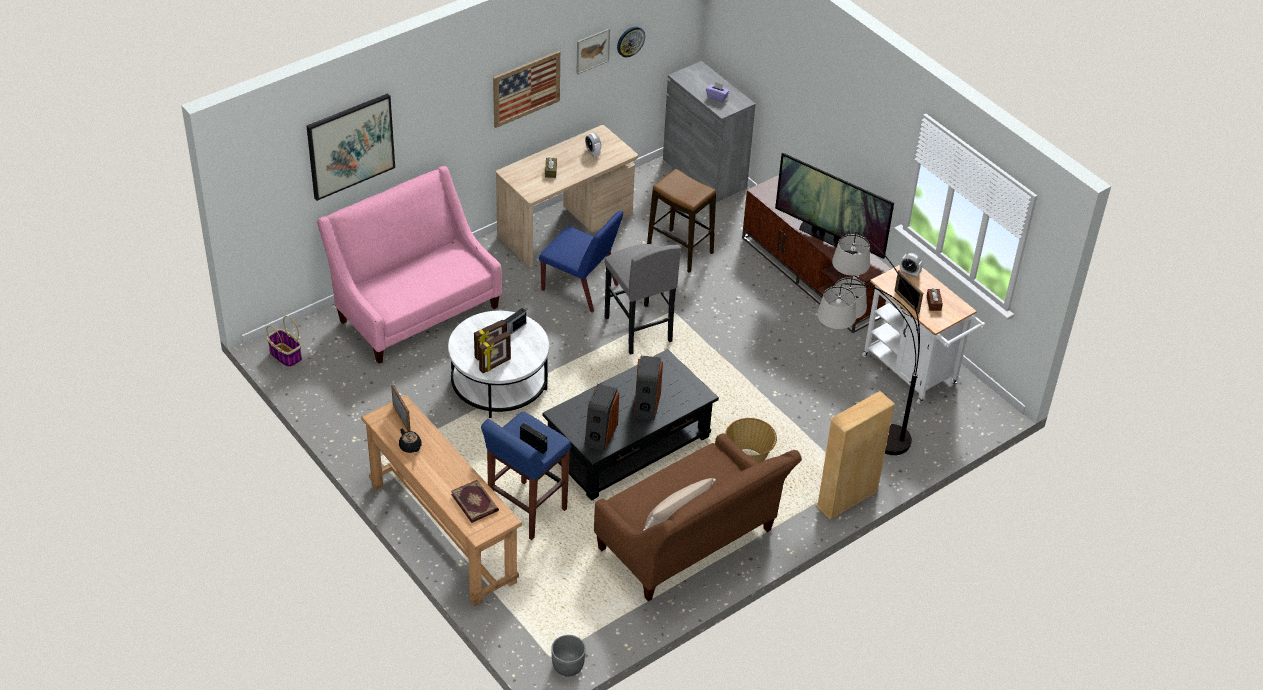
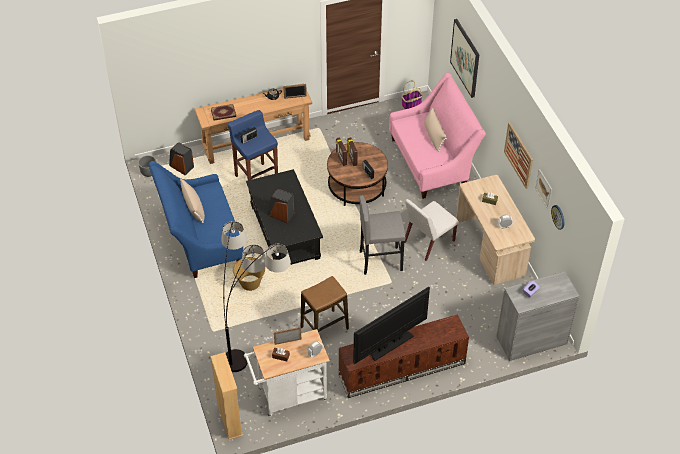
camera: 110 degrees right, 5 degrees up
(408, 269) = (434, 135): none -> beige pillow
(499, 383) = (357, 186): white coffee table -> brown coffee table
(580, 288) = (428, 242): blue chair -> white chair
(600, 434) = (266, 189): speaker -> speaker (181, 167)
(680, 251) = (449, 302): stool -> stool (324, 328)
(691, 545) = (200, 240): brown sofa -> blue sofa
(847, 499) = (200, 322): beige bookcase -> beige bookcase (229, 420)

